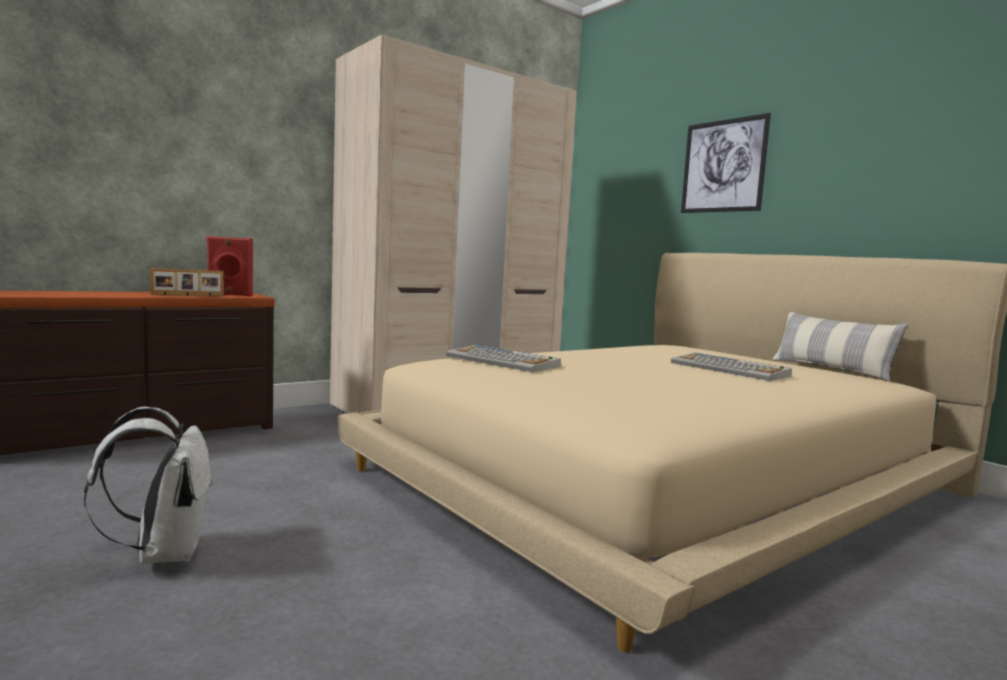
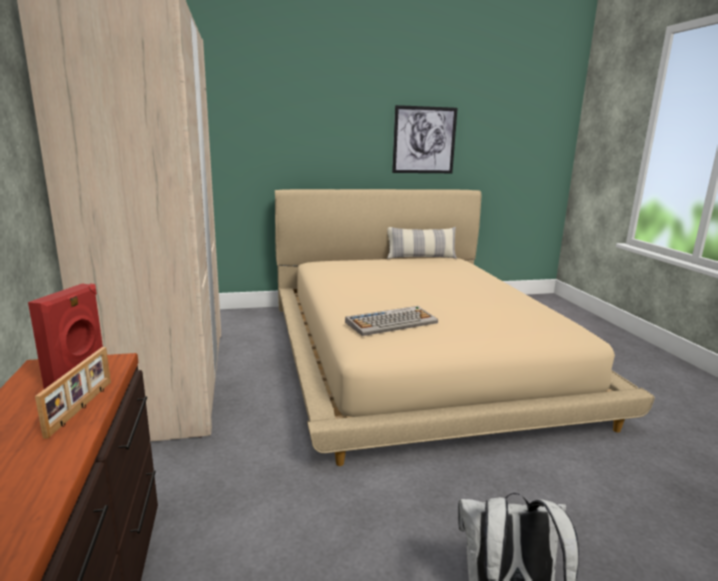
camera: 65 degrees left, 10 degrees up
(723, 166) = (306, 121): picture -> picture (424, 140)
(730, 369) = (430, 276): keyboard -> none

